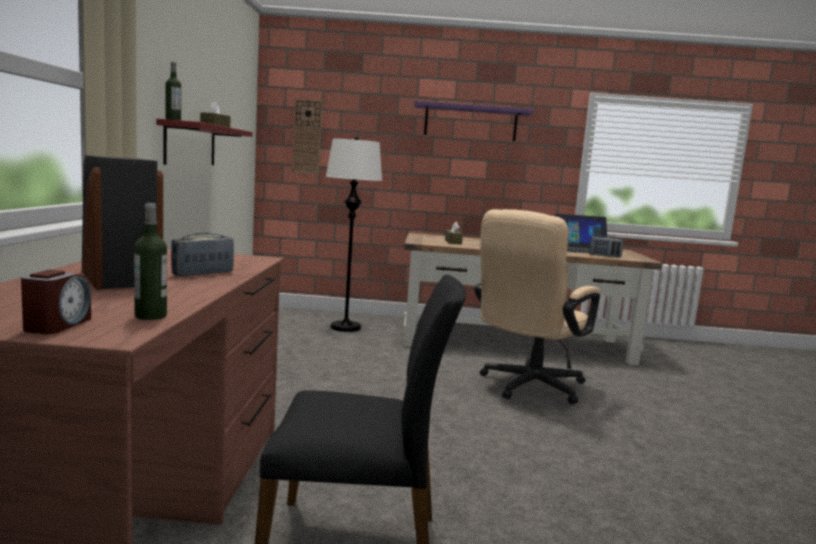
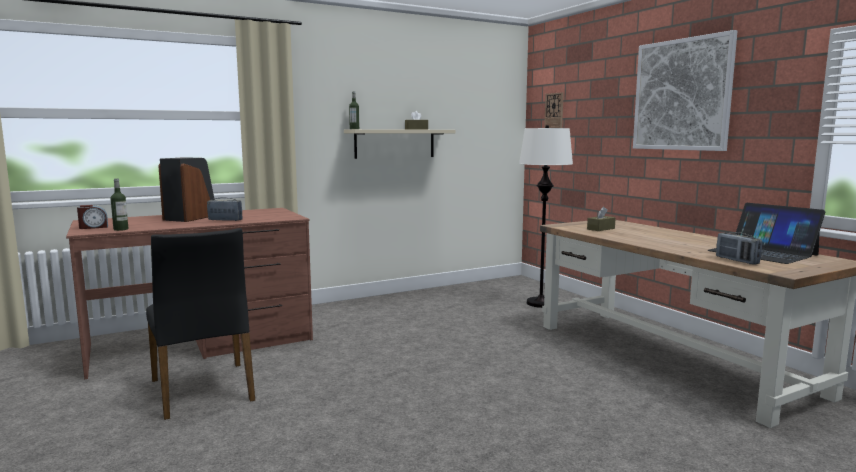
camera: 60 degrees right, 0 degrees up
(190, 145) = (395, 143): red shelf -> beige shelf
(470, 123) = (681, 95): purple shelf -> picture
(527, 387) = (544, 385): beige office chair -> none

